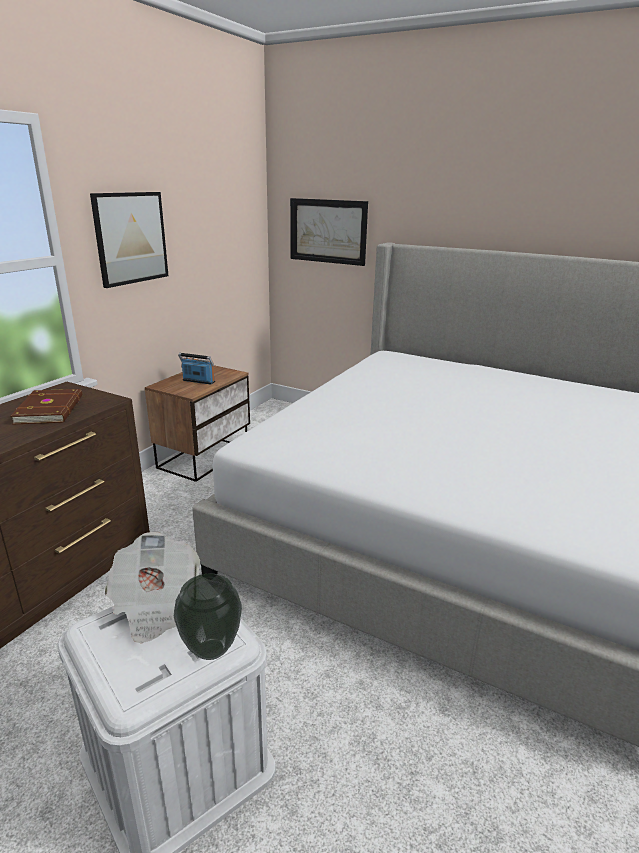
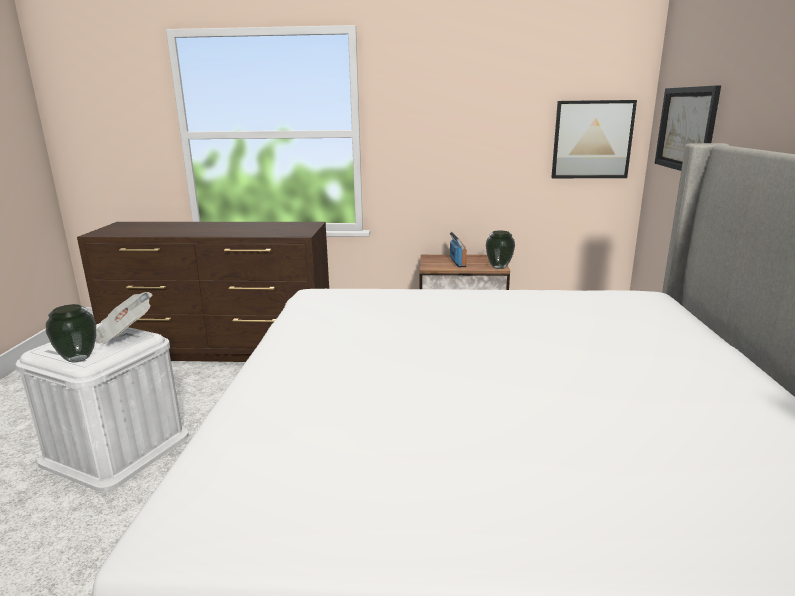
camera: 65 degrees right, 5 degrees down
(51, 409) = (273, 229): brown book -> none
(131, 238) = (431, 122): picture -> picture (592, 139)
(235, 373) = (499, 267): none -> vase

